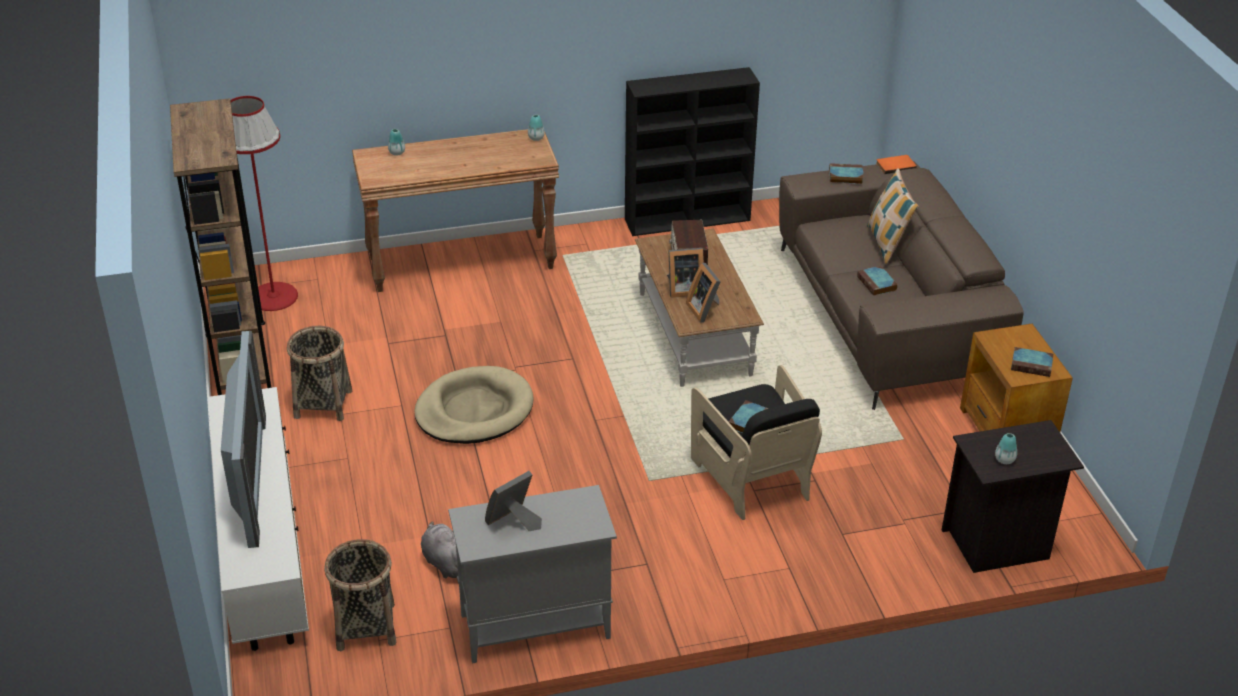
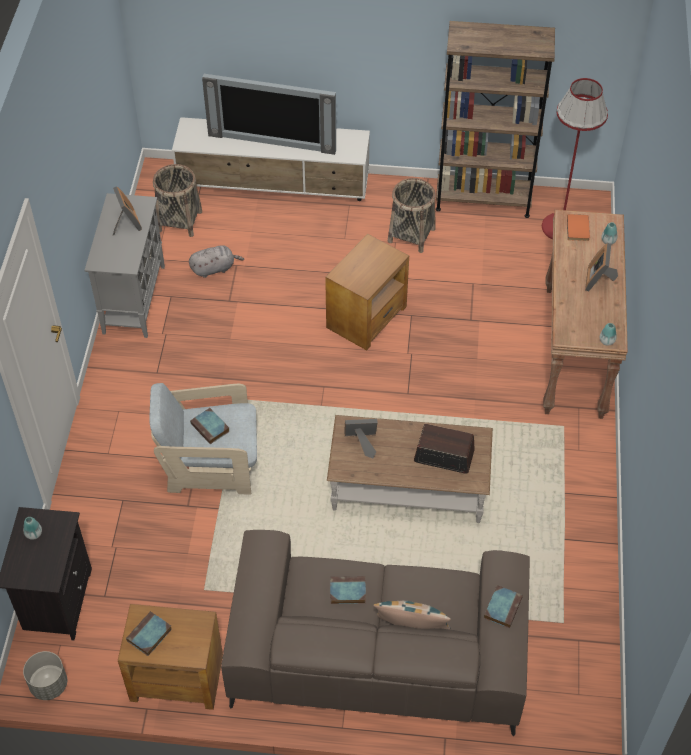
camera: 110 degrees right, 15 degrees up
(474, 410) = (367, 317): beige dog bed -> brown side table
(683, 289) = (398, 437): picture frame -> picture frame (599, 280)
(688, 219) = (598, 546): black bookcase -> none
(752, 477) = (211, 465): black armchair -> beige armchair
(895, 165) = (510, 666): orange book -> orange book (579, 228)
(1087, 517) = (48, 685): none -> grey planter

